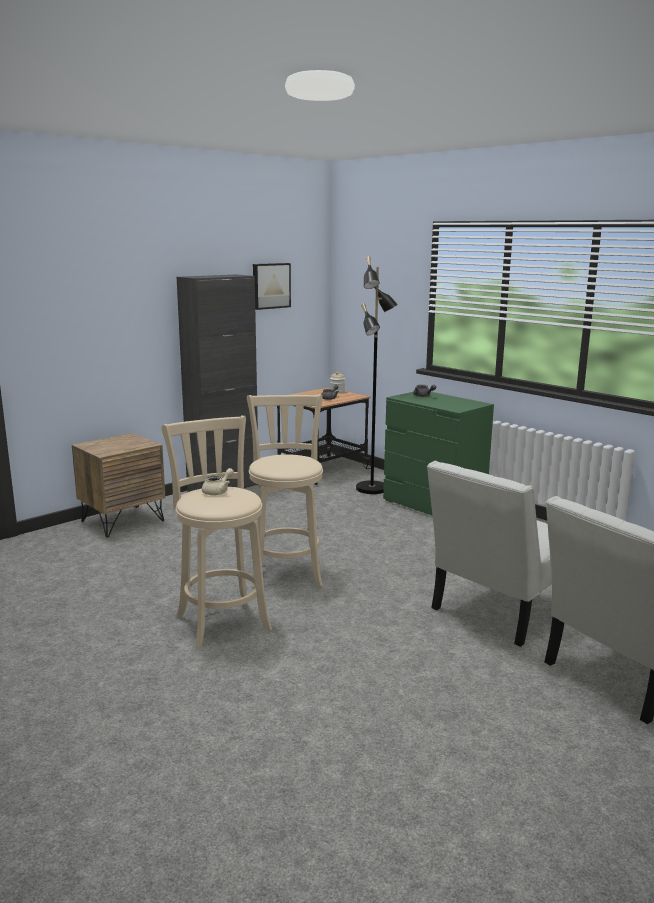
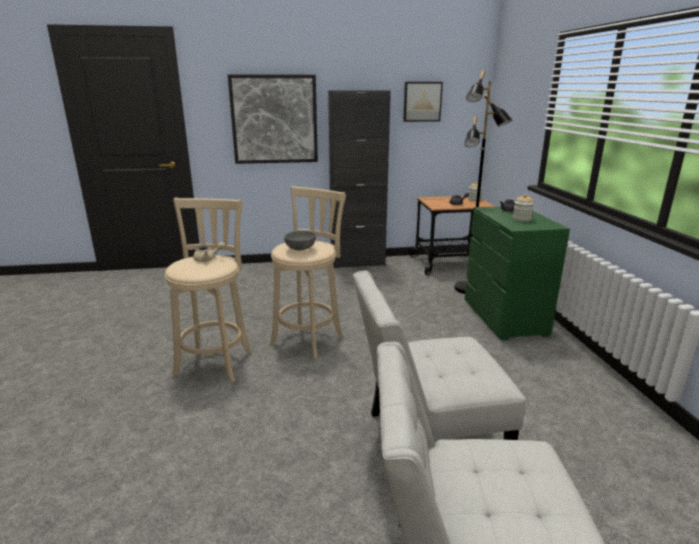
camera: 35 degrees right, 5 degrees up
(113, 316) = (274, 119): none -> picture
(122, 521) = (265, 271): brown nightstand -> none
(290, 464) = (301, 249): none -> grey bowl
(446, 401) = (521, 219): none -> jar

